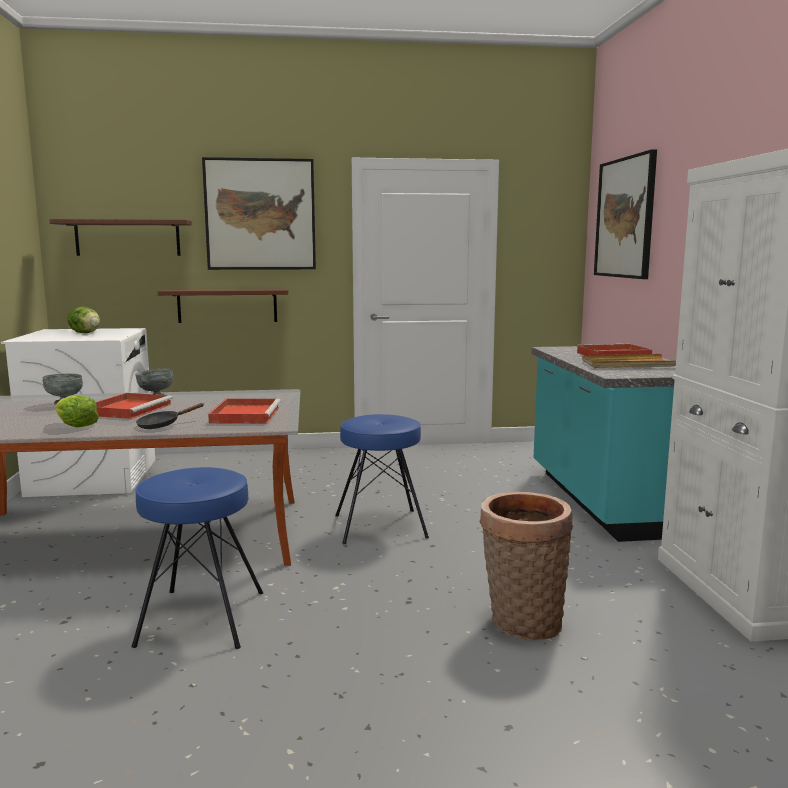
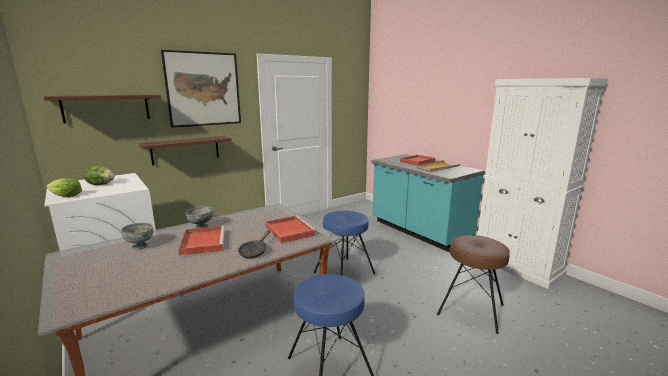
camera: 30 degrees left, 5 degrees up
(76, 425) = (192, 266): lettuce -> lettuce (66, 196)
(521, 622) = (471, 310): basket -> brown stool
(625, 218) = (402, 91): picture -> none

